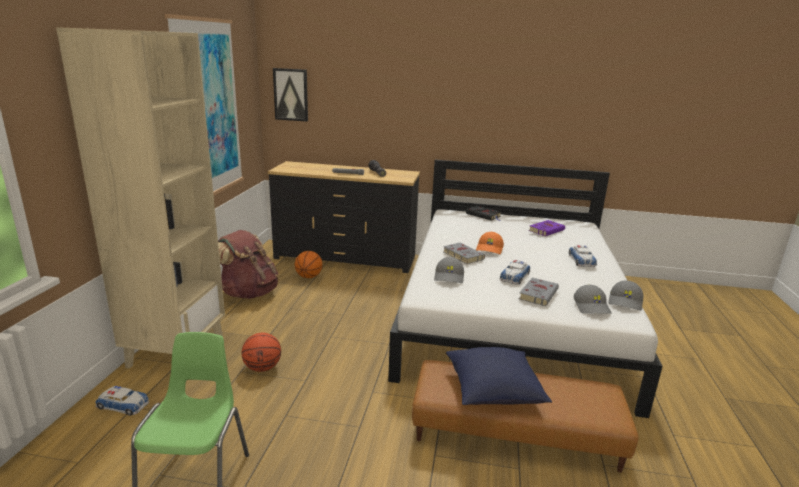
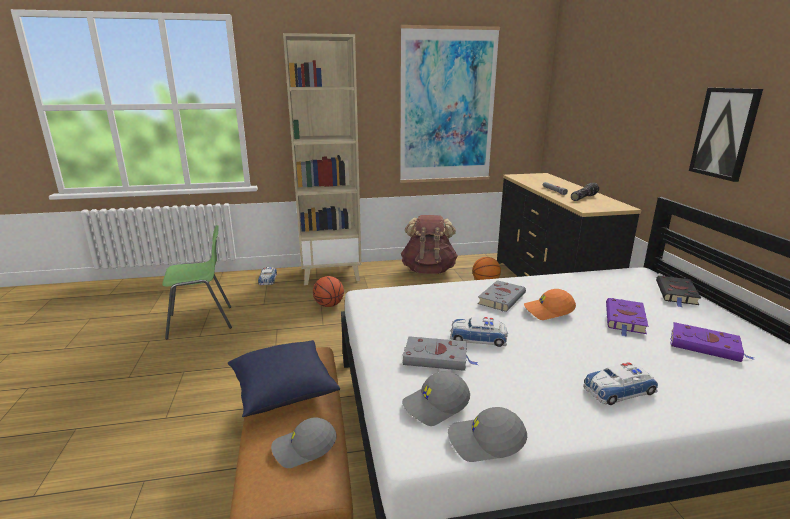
camera: 70 degrees right, 0 degrees up
(291, 94) = (564, 102): picture -> picture (725, 133)
(449, 277) = (429, 300): grey cap -> grey cap (304, 449)
(511, 235) = (625, 320): none -> purple book

